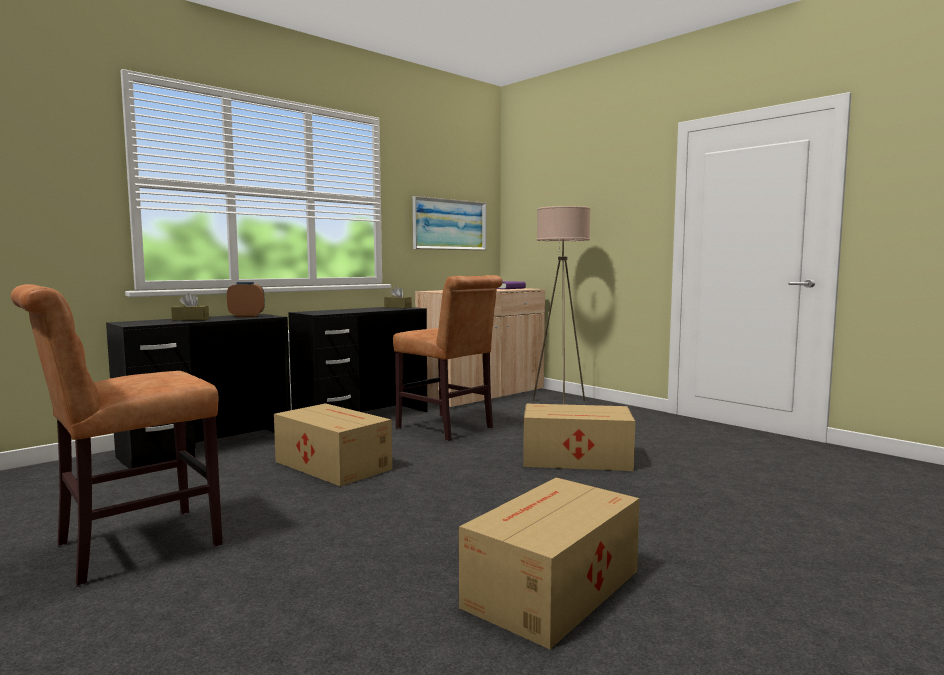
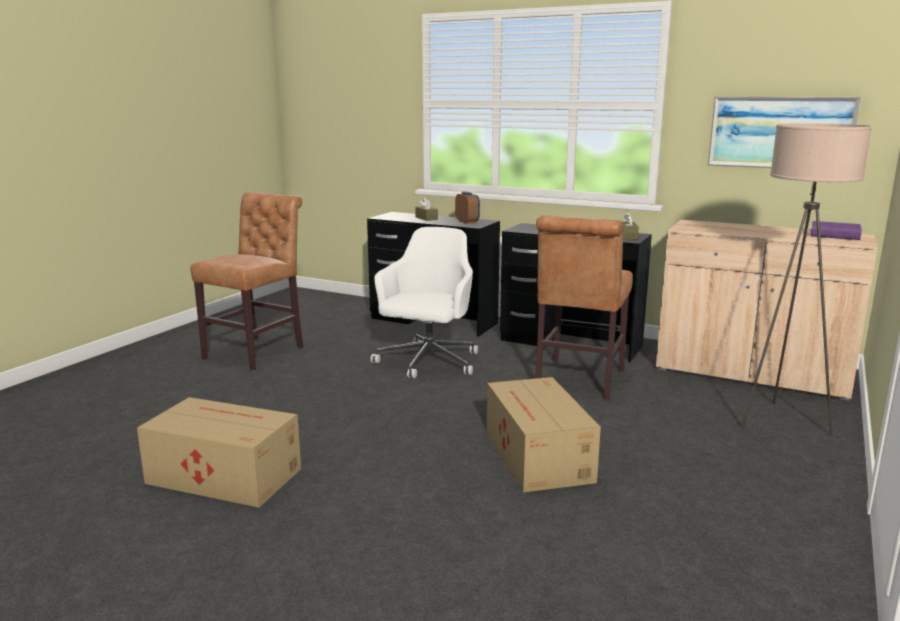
camera: 70 degrees right, 10 degrees up
(129, 547) = (258, 352): brown chair -> brown chair turned 90 degrees clockwise
(332, 464) = (427, 362): cardboard box -> white office chair

